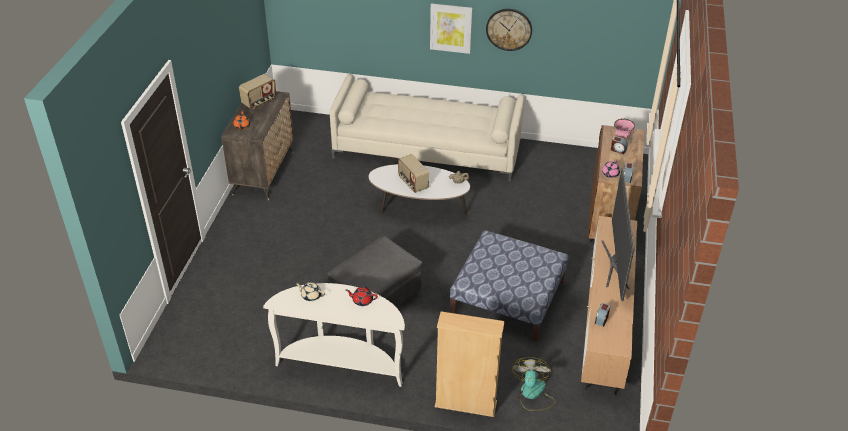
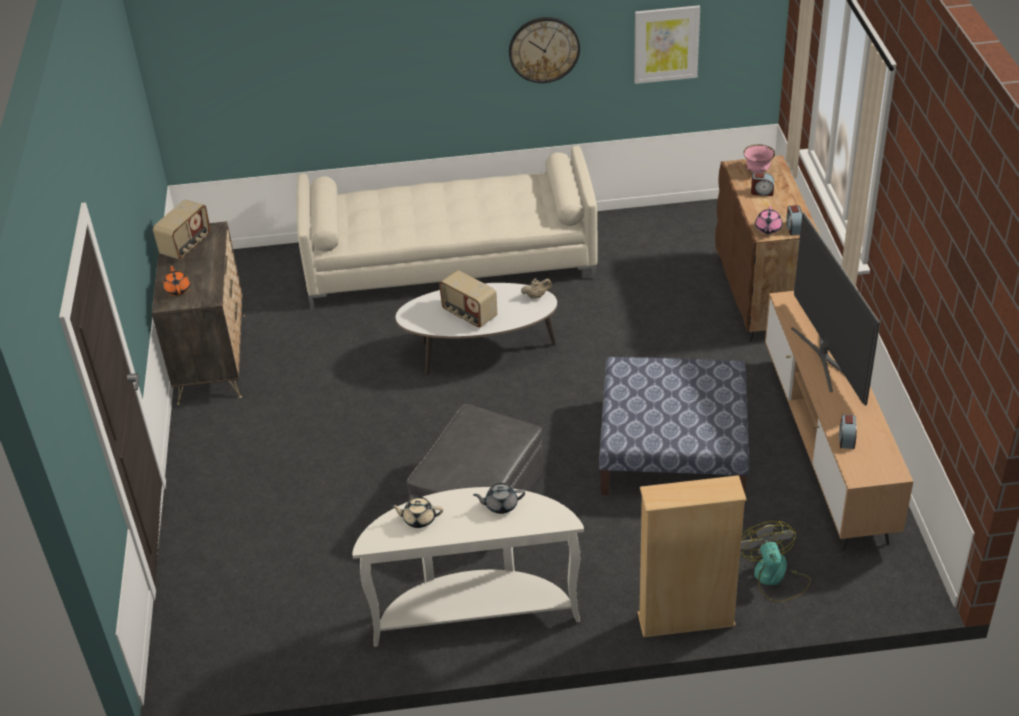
camera: 15 degrees left, 0 degrees up
(362, 300) = (500, 505): red teapot -> grey teapot
(451, 28) = (454, 66): picture -> picture (666, 44)

